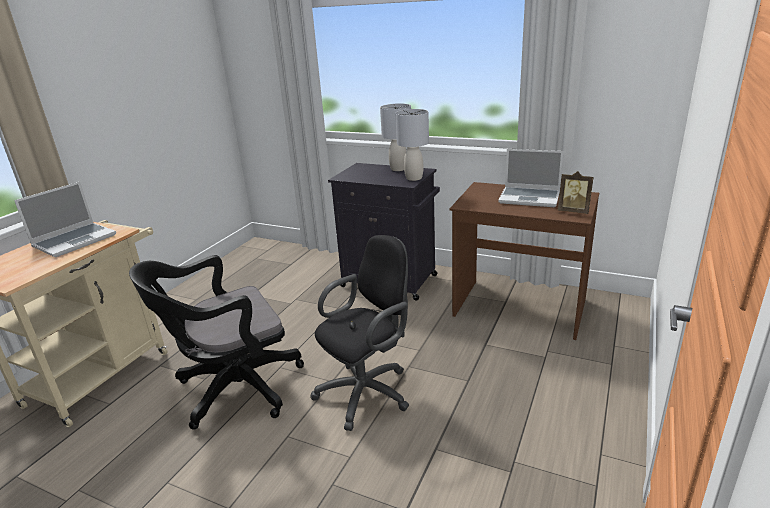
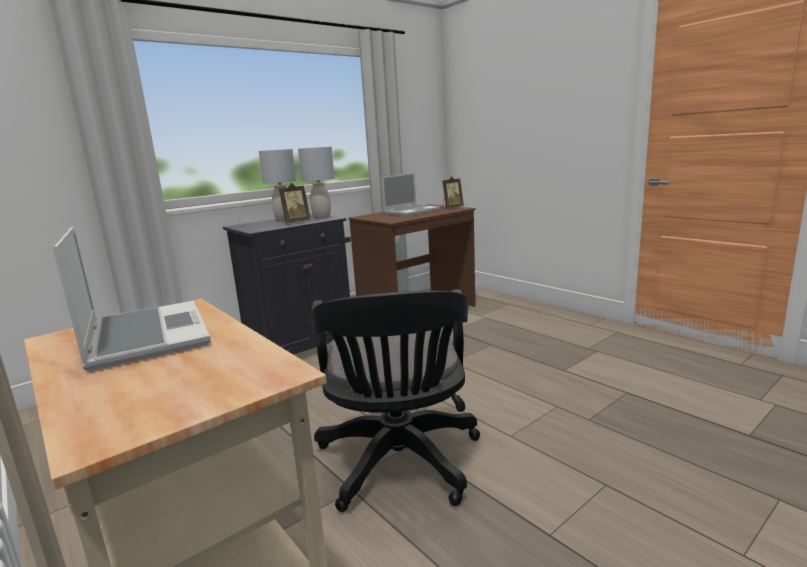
camera: 65 degrees left, 10 degrees down
(368, 391) = (472, 384): black office chair -> none
(380, 178) = (295, 222): none -> picture frame

